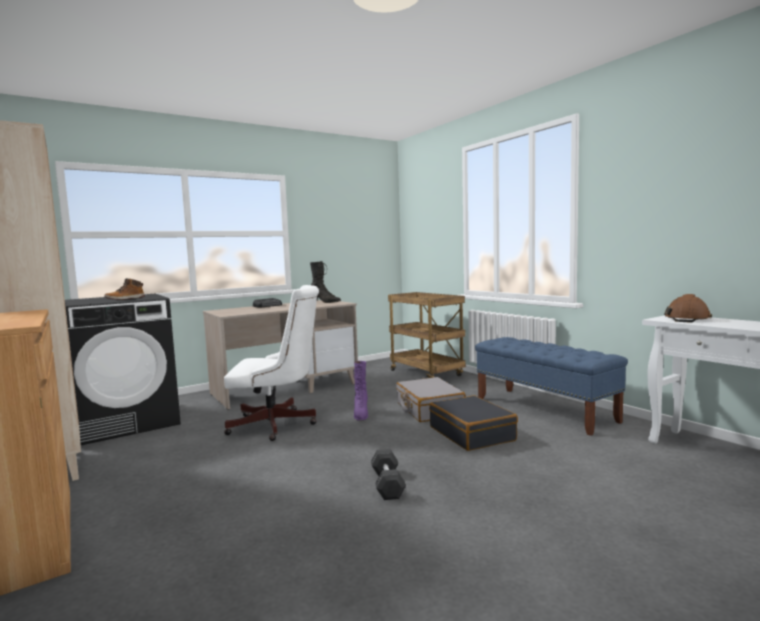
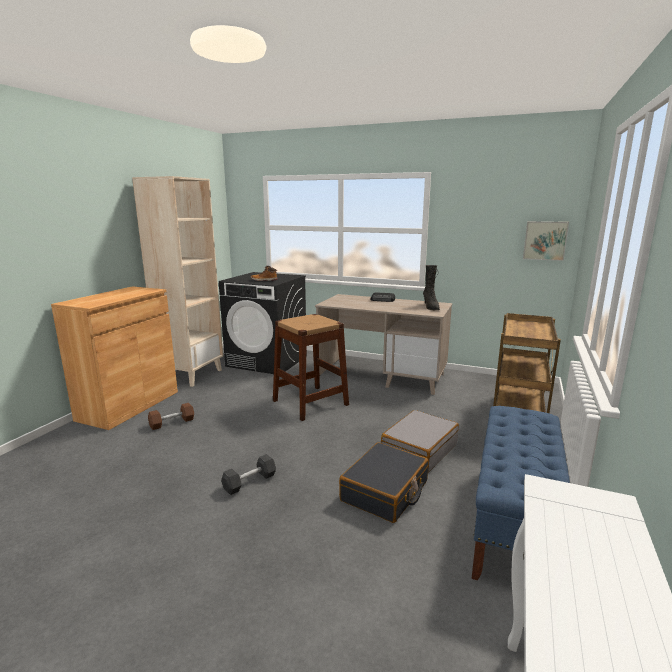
camera: 55 degrees right, 10 degrees up
(162, 510) = (172, 423): none -> brown dumbbell
(277, 425) = (310, 402): white office chair -> brown stool
(361, 414) = (367, 423): purple boot -> none
(379, 238) = (545, 240): none -> picture
(687, 319) = (583, 514): brown hard hat -> none

